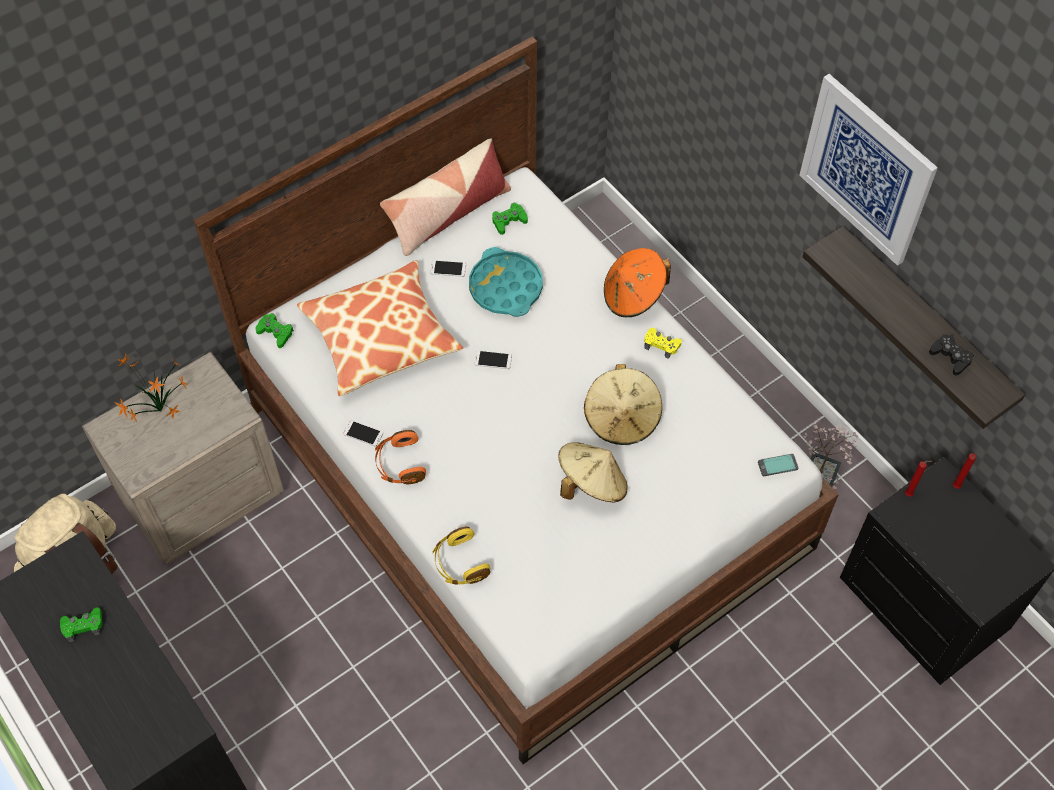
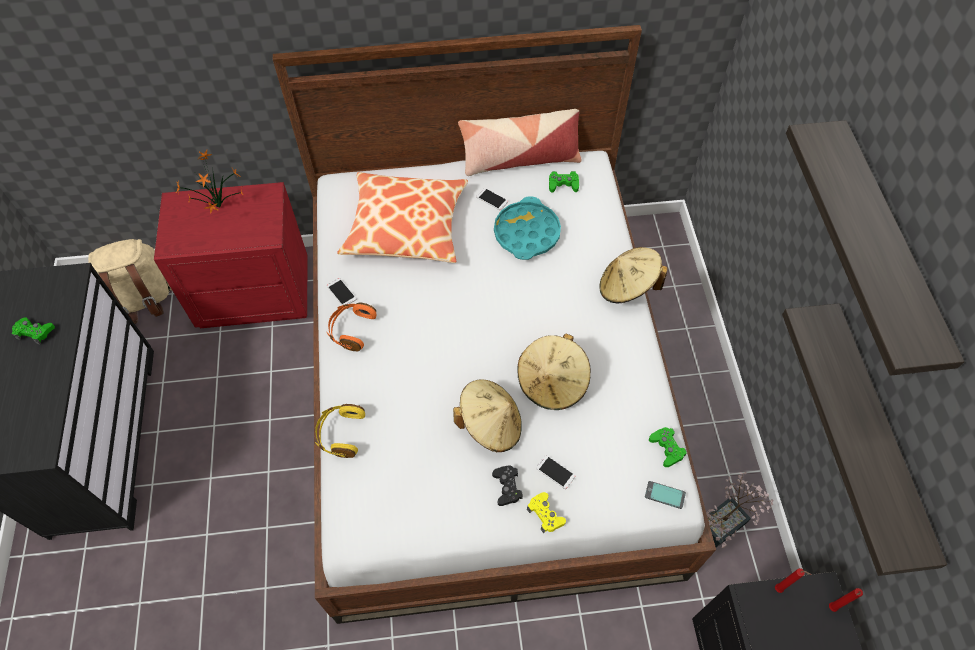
camera: 30 degrees right, 0 degrees up
(202, 496) = (255, 293): beige nightstand -> red nightstand
(275, 333) = (333, 188): green game controller -> green game controller (666, 448)
(493, 360) = (479, 284): phone -> phone (555, 472)
(633, 296) = (627, 287): orange hat -> beige hat
(661, 345) = (625, 338): yellow game controller -> yellow game controller (545, 514)
(866, 170) = (884, 251): picture -> shelf
(950, 357) = (881, 482): black game controller -> black game controller (507, 487)

